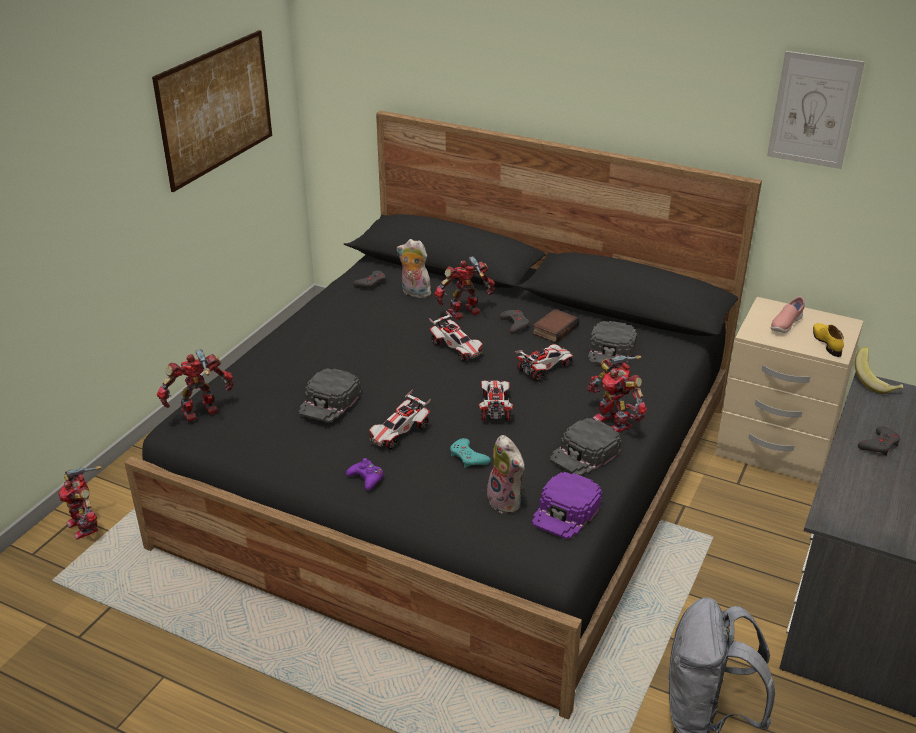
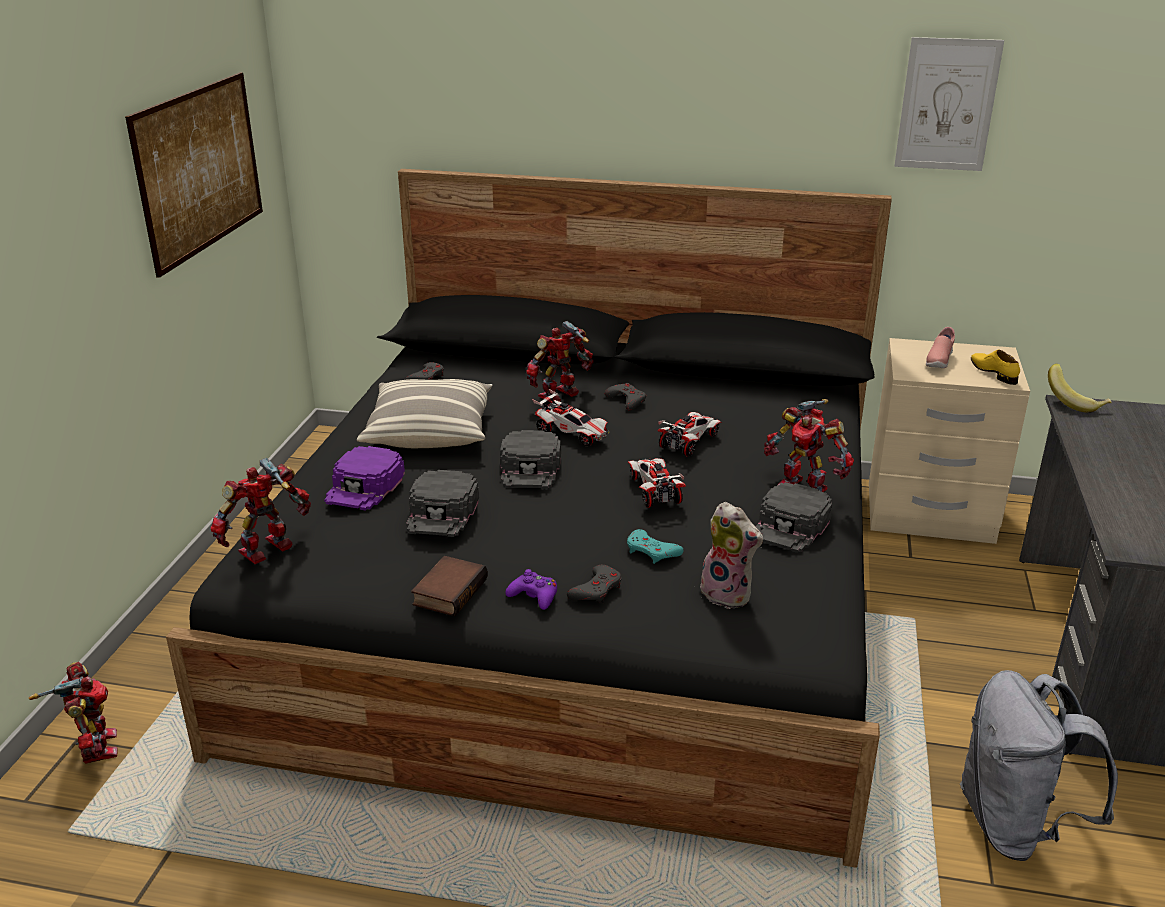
camera: 15 degrees left, 5 degrees down
(85, 526) = (95, 748): toy robot -> toy robot turned 150 degrees counterclockwise
(352, 331) = (429, 432): none -> pillow
(399, 433) = (550, 537): toy car -> none
(414, 293) = (486, 382): plush toy -> none
(554, 329) = (676, 400): book -> book (448, 591)
(566, 511) = (807, 594): purple cap -> purple cap (365, 487)
(611, 350) = (756, 413): black cap -> black cap (530, 468)
(879, 445) = (1123, 462): grey game controller -> grey game controller (596, 590)

